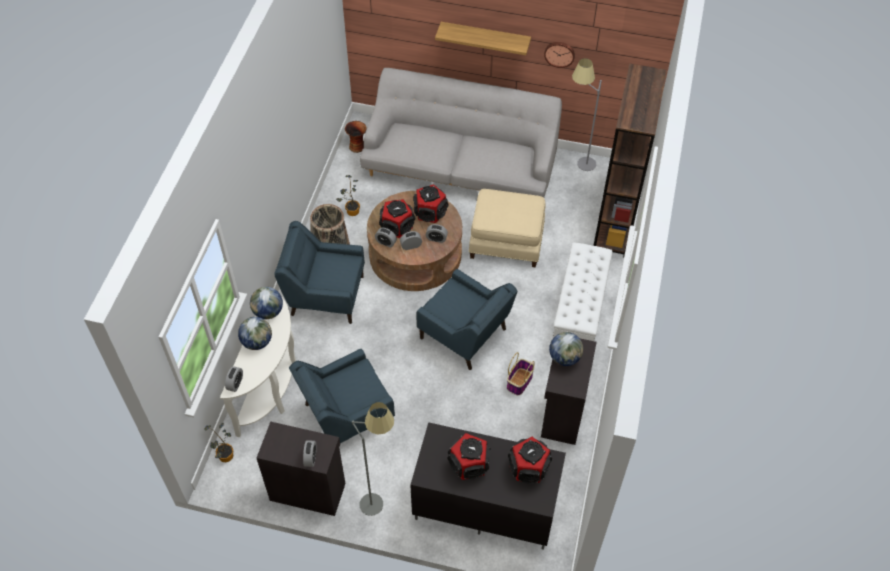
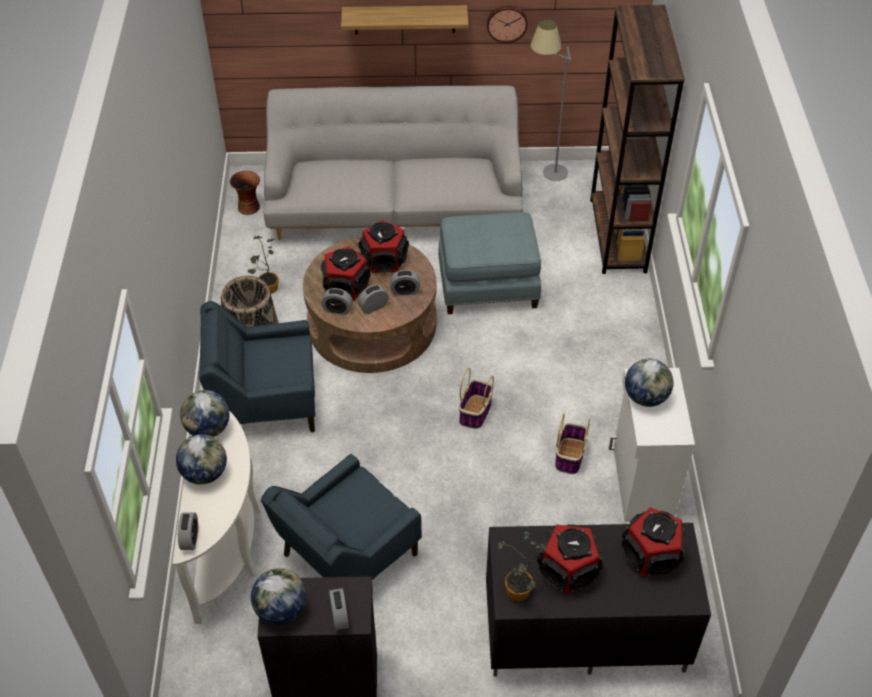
camera: 15 degrees left, 5 degrees down
(225, 458) = (188, 659): potted plant -> potted plant (518, 594)
(276, 444) = (281, 609): none -> globe
(378, 496) = (431, 657): grey floor lamp -> none
(465, 335) = (475, 412): blue armchair -> basket
(506, 242) = (488, 284): beige ottoman -> blue ottoman
(562, 413) = (641, 483): black cabinet -> white cabinet
(579, 313) = (614, 352): white bench -> none

